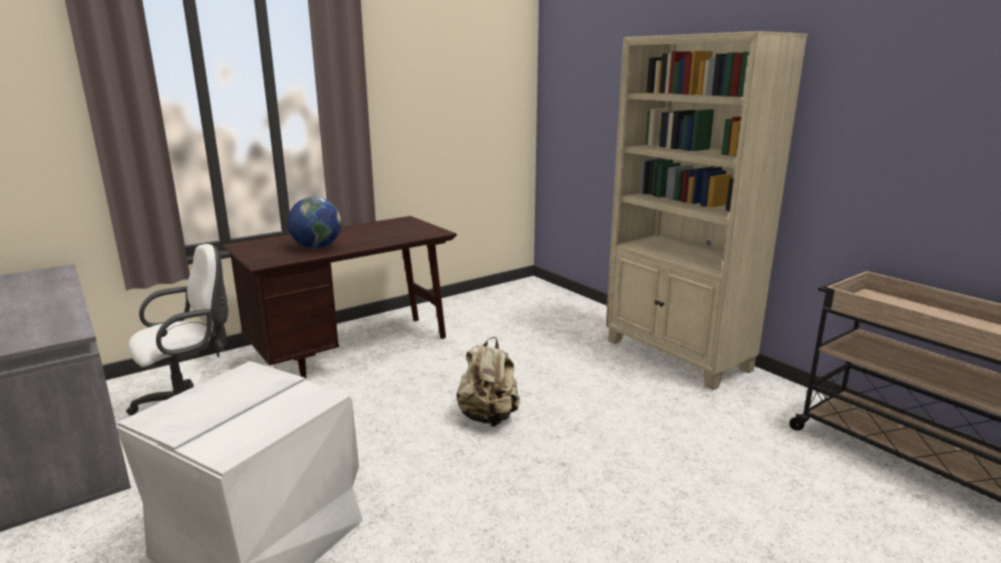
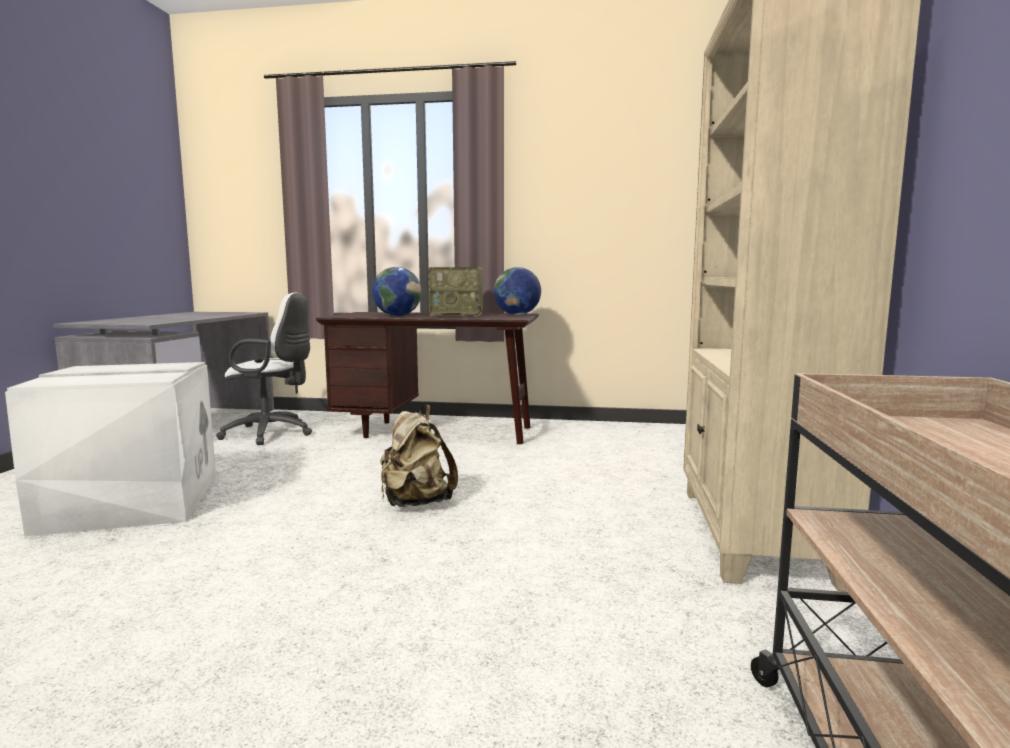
camera: 45 degrees right, 10 degrees down
(362, 233) = (457, 315): none -> radio
(409, 223) = (517, 315): none -> globe

